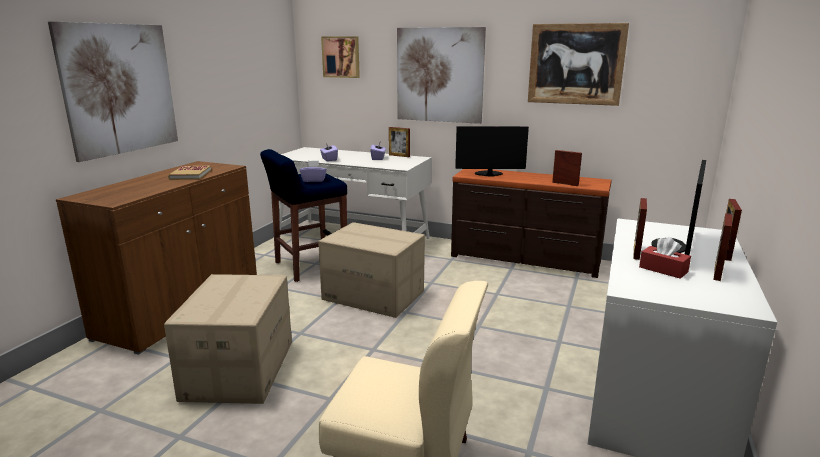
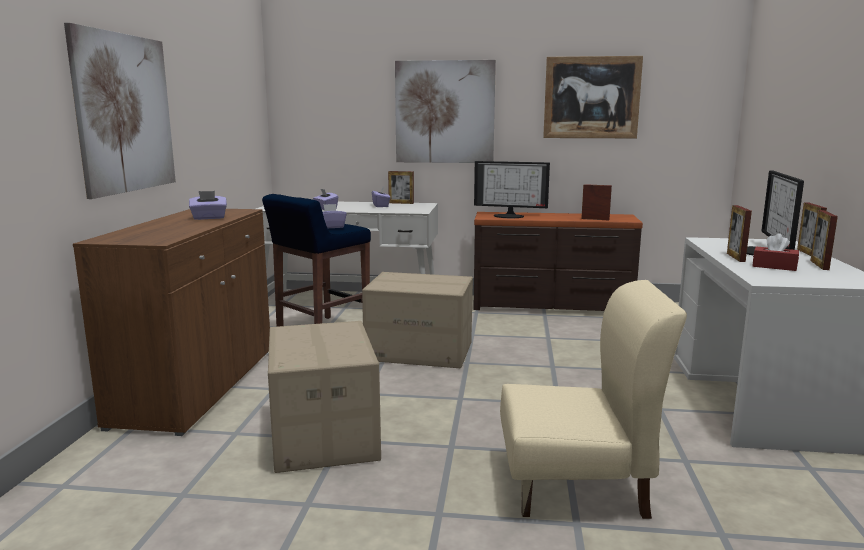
camera: 15 degrees left, 5 degrees down
(190, 174) = (209, 218): book -> purple tissue box
(341, 57) = (326, 94): picture -> none
(488, 174) = (509, 216): monitor -> monitor turned 150 degrees counterclockwise

